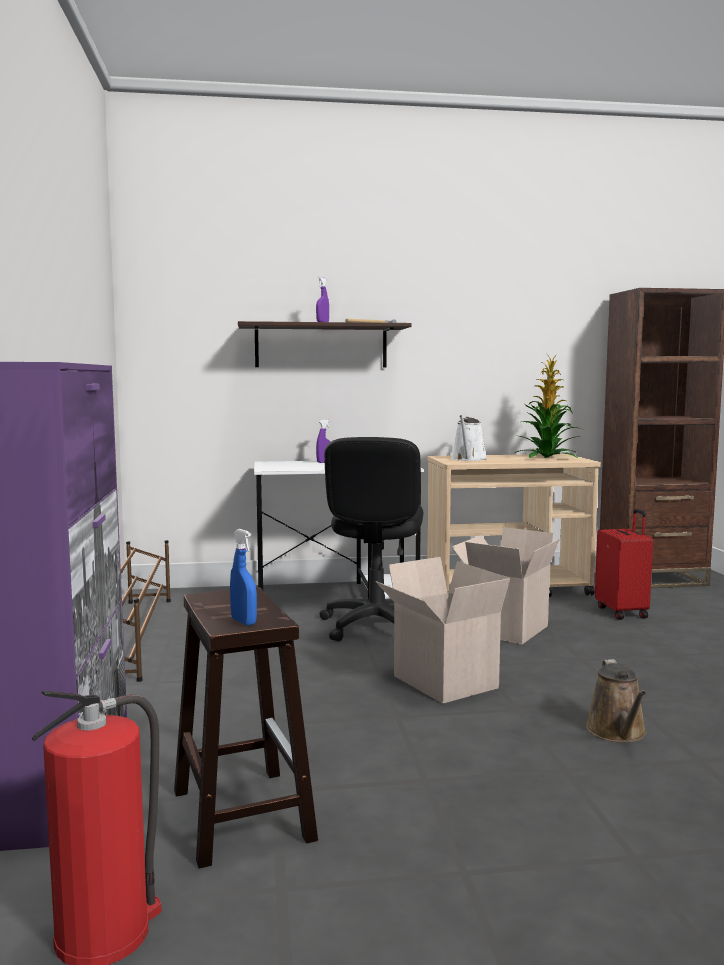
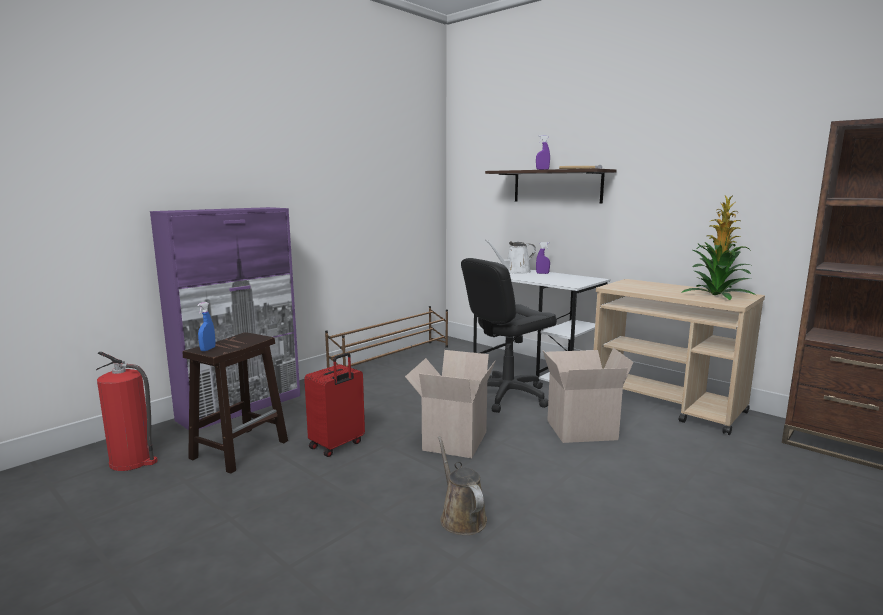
camera: 50 degrees right, 5 degrees up
(468, 459) = (636, 286): white watering can -> white watering can (515, 272)
(618, 732) = (461, 517): brown watering can -> brown watering can turned 105 degrees clockwise
(622, 612) = (716, 457): red suitcase -> red suitcase (337, 445)

